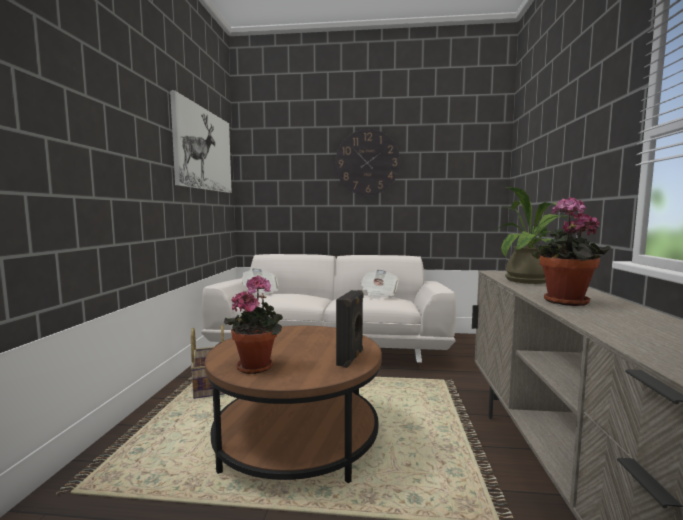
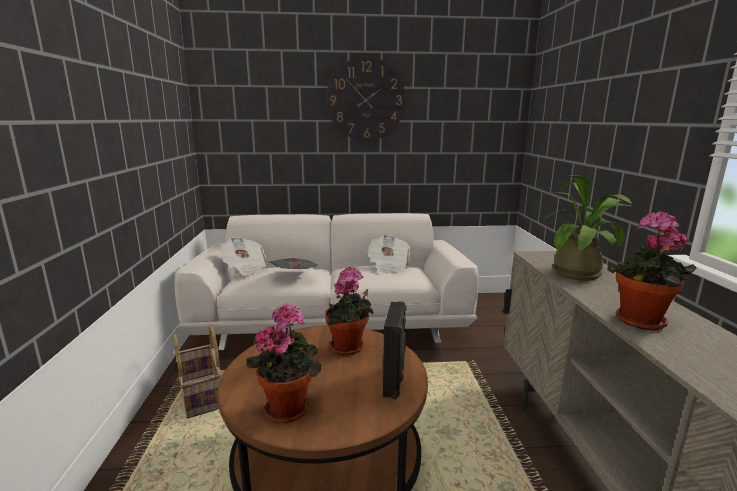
camera: 10 degrees left, 10 degrees up
(203, 149) = (155, 87): picture -> none
(297, 297) = (295, 277): none -> newspaper
(322, 338) = (349, 348): none -> potted plant

